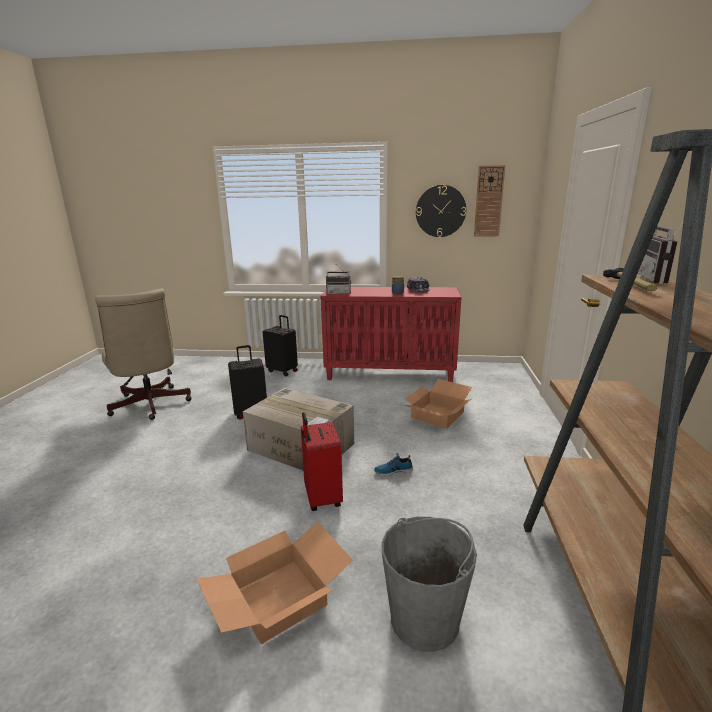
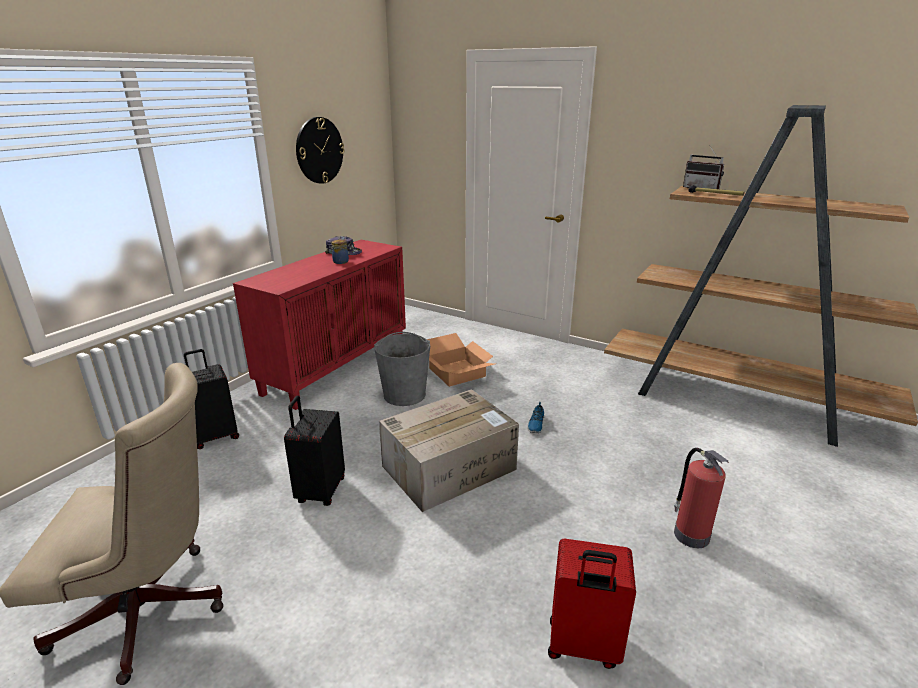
camera: 65 degrees left, 5 degrees up
(278, 600) = (690, 534): cardboard box -> fire extinguisher
(321, 498) = (556, 476): red suitcase -> red suitcase (583, 646)
(339, 293) = (285, 284): radio -> none
(425, 618) = (719, 464): grey bucket -> grey bucket (404, 394)
(488, 201) = (357, 134): wall clock -> none

